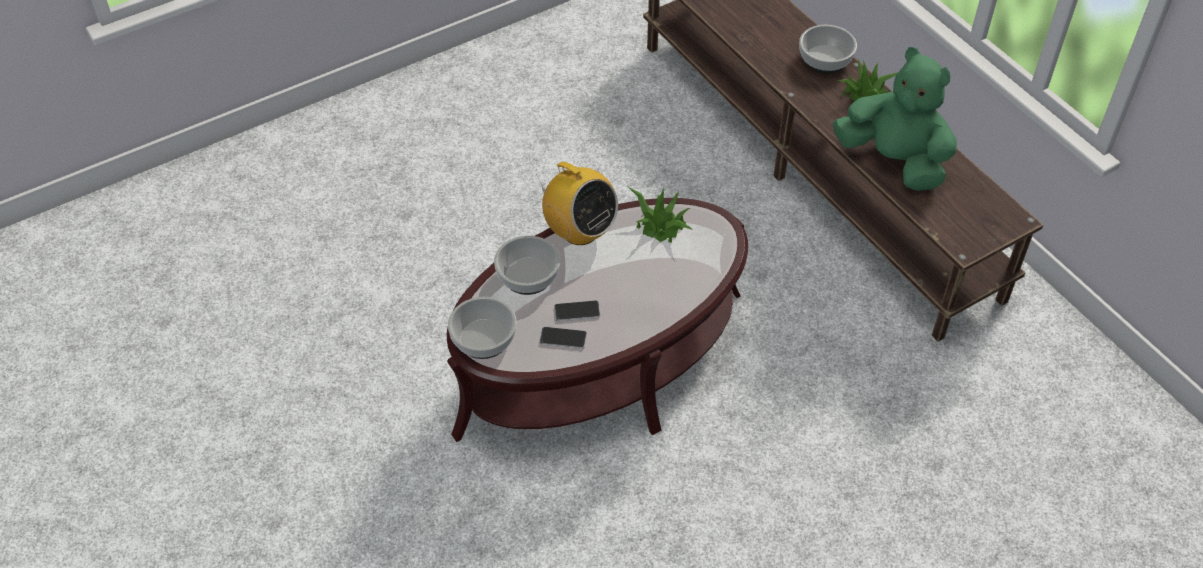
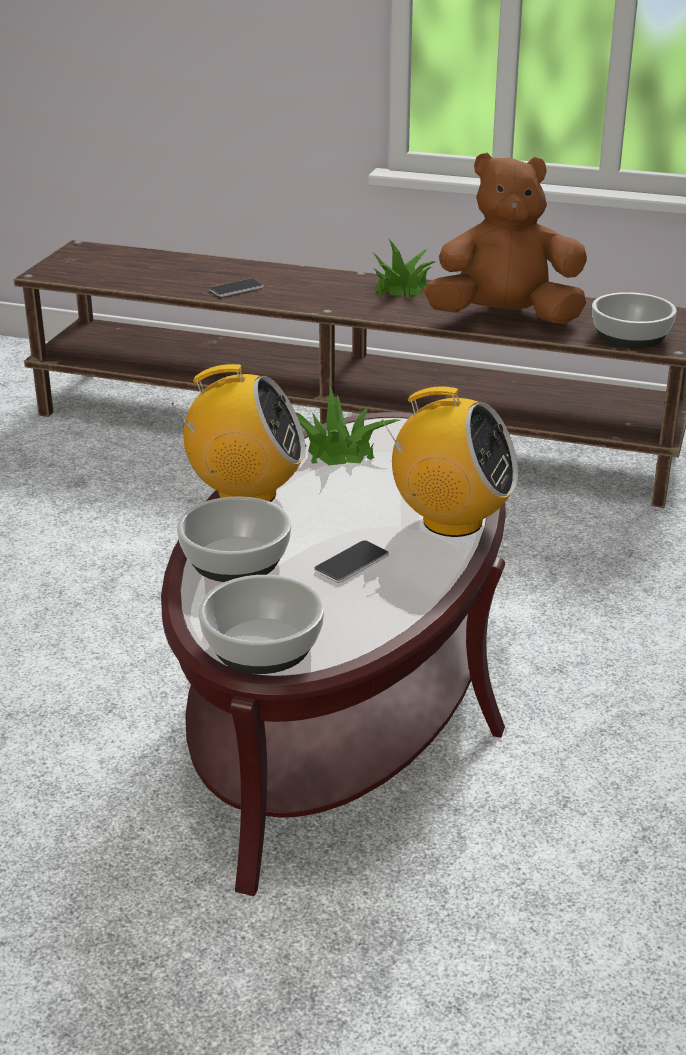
camera: 40 degrees left, 20 degrees down
(563, 338) = (372, 595): phone -> phone (236, 289)
(655, 314) = (451, 521): none -> radio
(826, 59) = (325, 278): bowl -> bowl (631, 335)
(894, 161) = (505, 318): green plush toy -> brown plush toy

